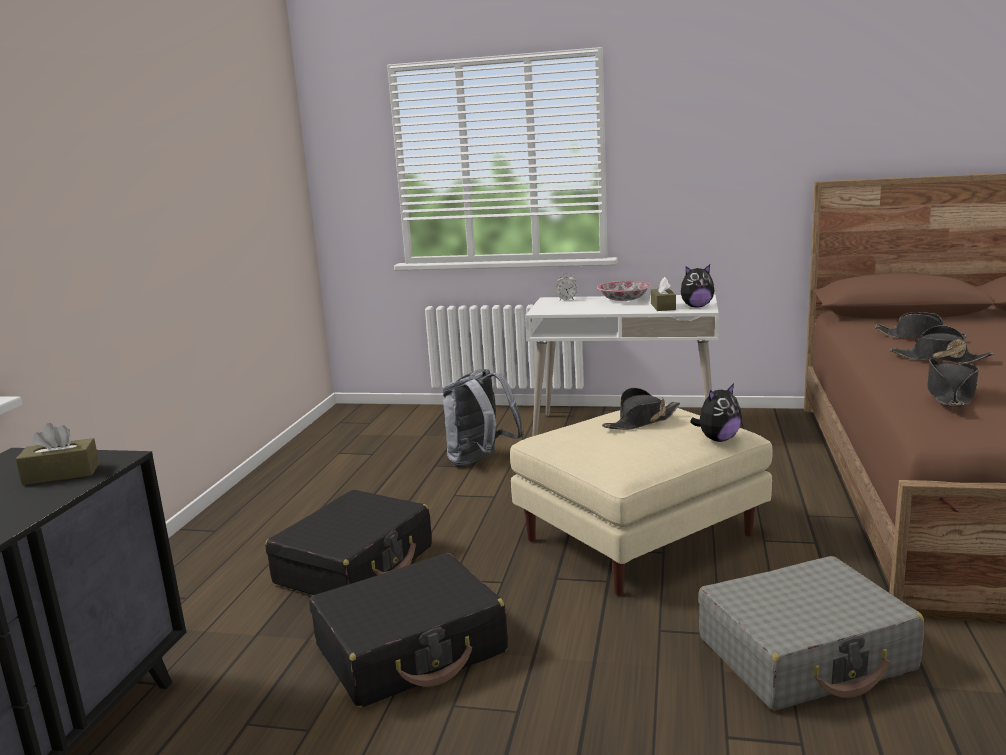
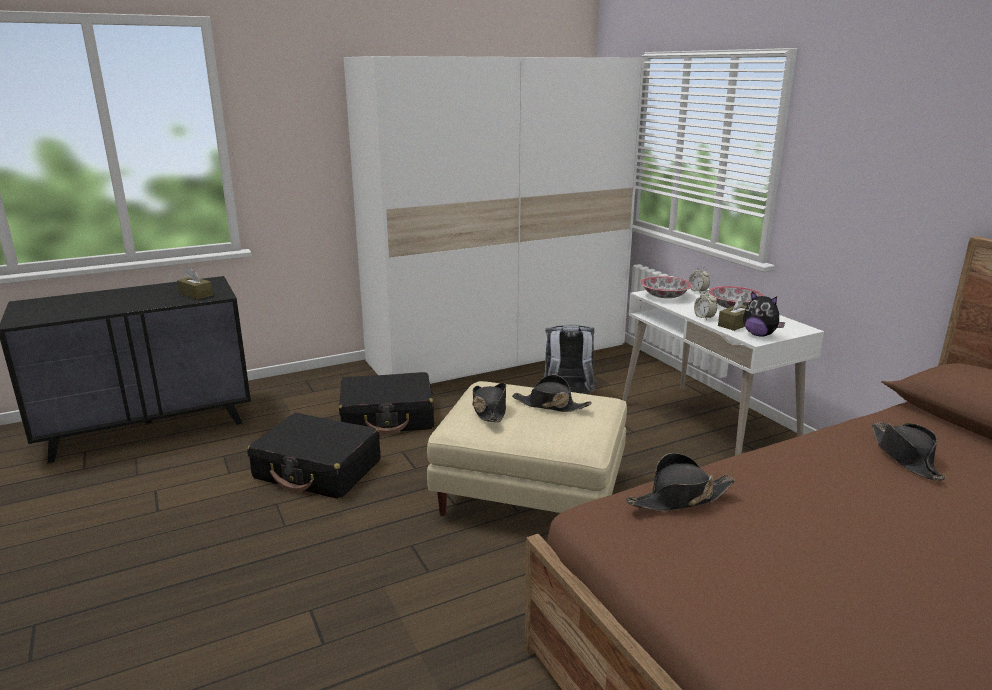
camera: 50 degrees right, 5 degrees up
(323, 460) = (498, 353): none -> white wardrobe
(558, 309) = (665, 296): none -> bowl
(632, 310) = (704, 317): none -> alarm clock
(718, 439) = (558, 443): plush toy -> none
(805, 654) = (434, 618): grey suitcase -> none
(939, 359) = (827, 479): black hat -> black hat (489, 410)

